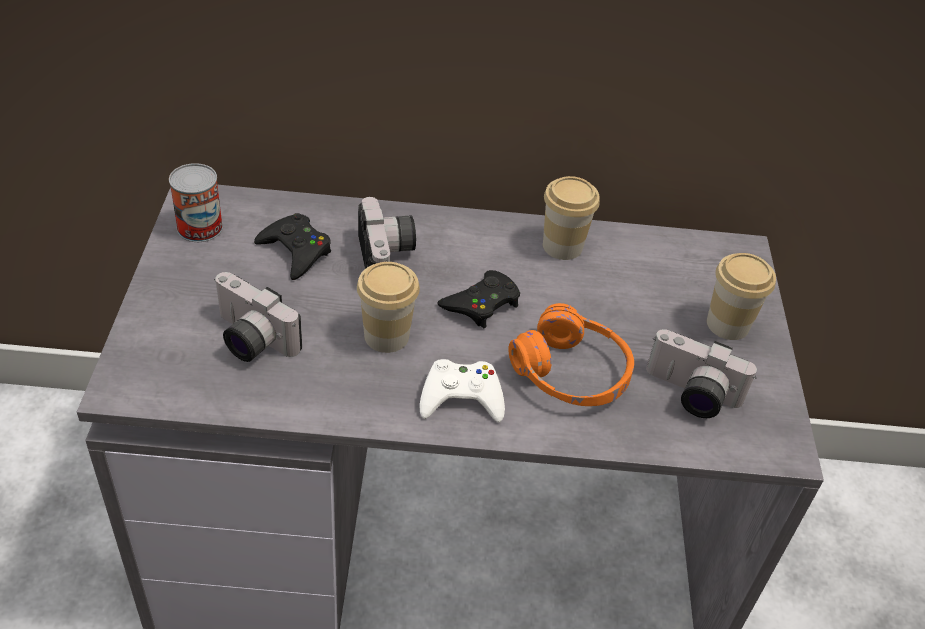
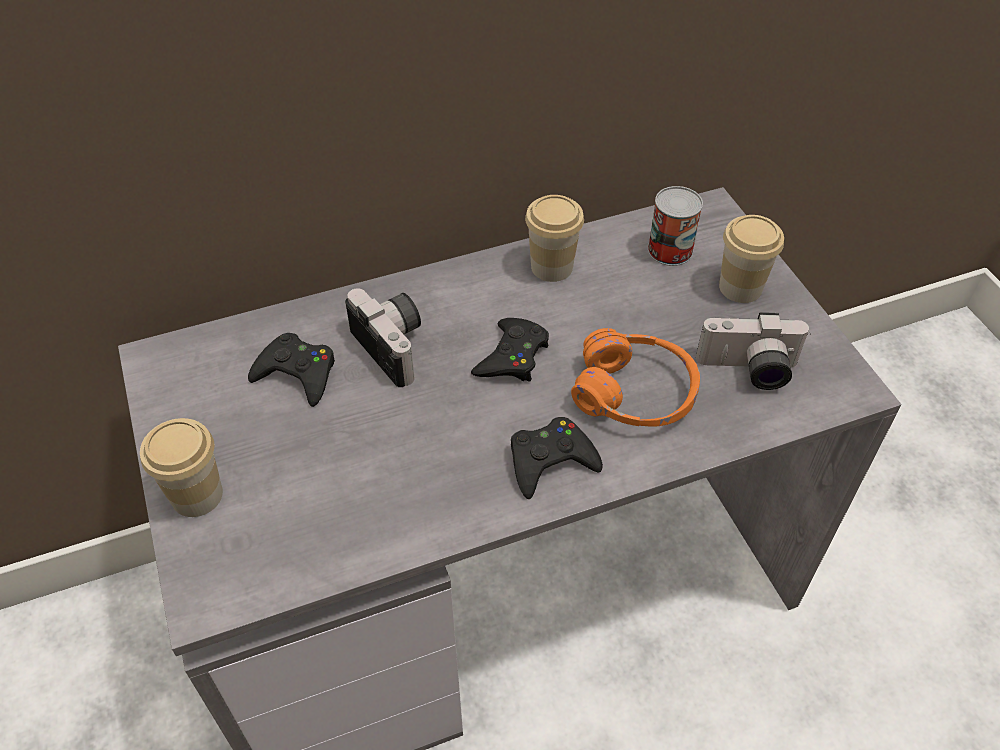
camera: 20 degrees left, 5 degrees up
(200, 227) = (180, 387): can -> can (670, 250)
(249, 340) = (308, 490): camera -> none
(386, 336) = (442, 428): cup -> cup (197, 495)
(461, 397) = (550, 461): white game controller -> black game controller

